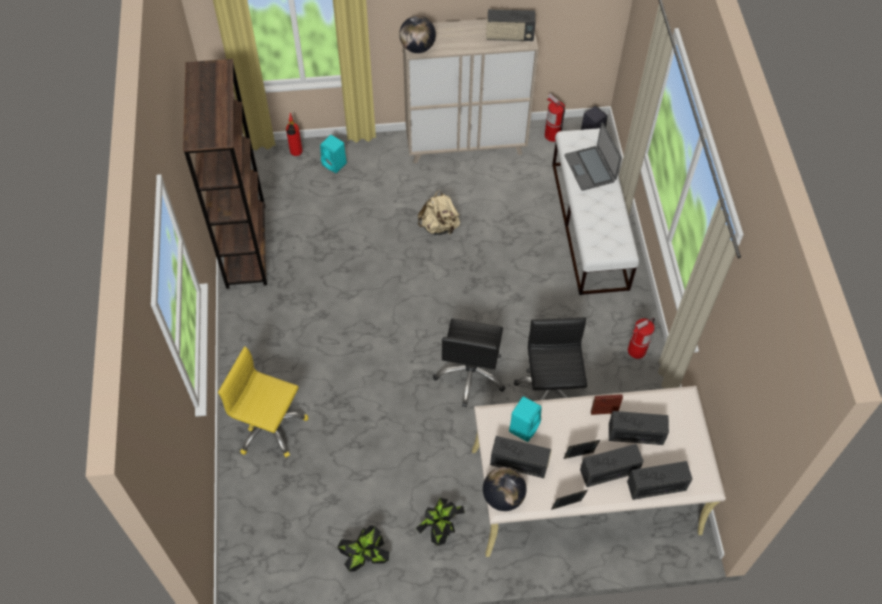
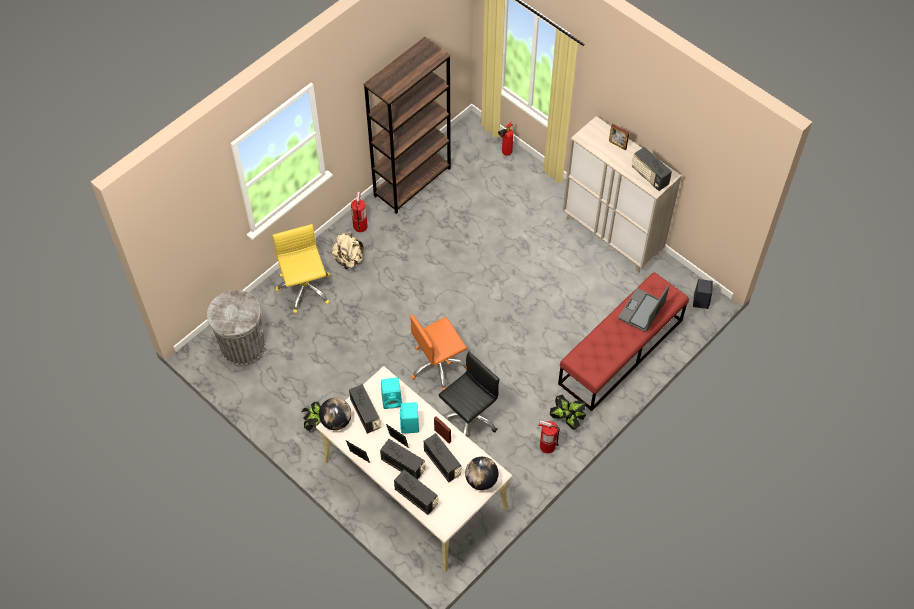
camera: 50 degrees right, 0 degrees up
(279, 536) = (243, 347): none -> grey trash can
(335, 164) = (519, 179): turquoise speaker -> turquoise speaker (410, 425)
(365, 557) = (268, 399): potted plant -> potted plant (567, 419)
(417, 48) = (585, 137): globe -> globe (481, 480)
(439, 226) = (531, 269): beige backpack -> beige backpack (348, 260)
(451, 33) = (617, 145): none -> picture frame
(471, 374) = (438, 365): black office chair -> orange office chair
(552, 135) = (674, 278): fire extinguisher -> fire extinguisher (360, 226)
(589, 225) = (620, 352): white bench -> red bench

